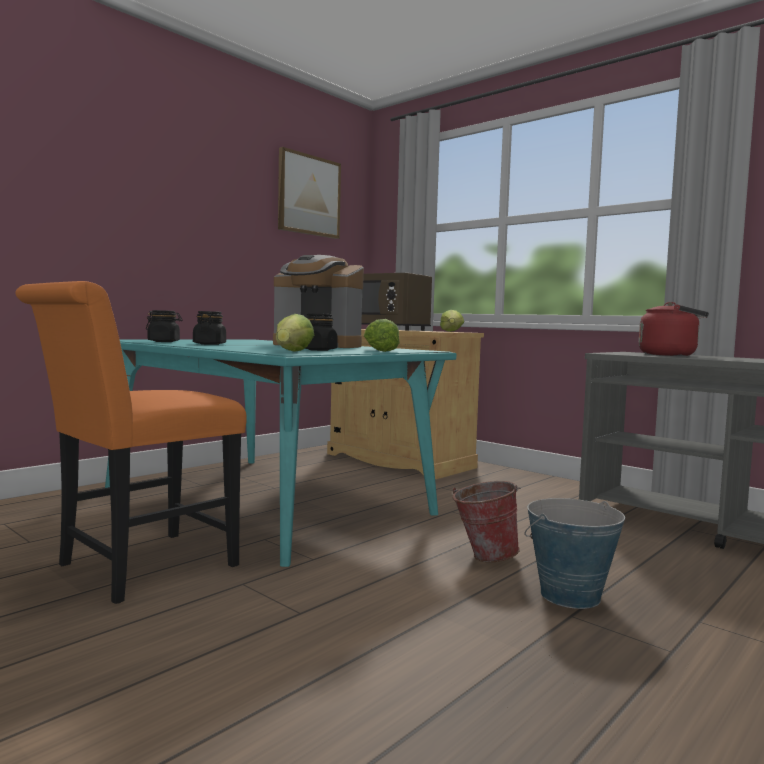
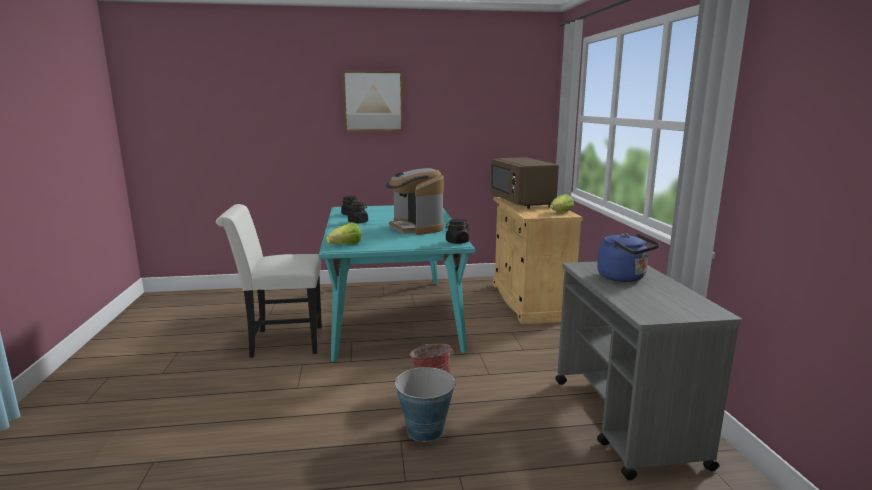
camera: 40 degrees right, 10 degrees up
(136, 569) = (280, 342): orange chair -> white chair
(308, 195) = (493, 95): picture -> picture (373, 101)
(318, 350) = (379, 240): black jar -> black jar (457, 242)
(379, 351) = (416, 243): lettuce -> none
(671, 355) = (624, 278): red kettle -> blue kettle

